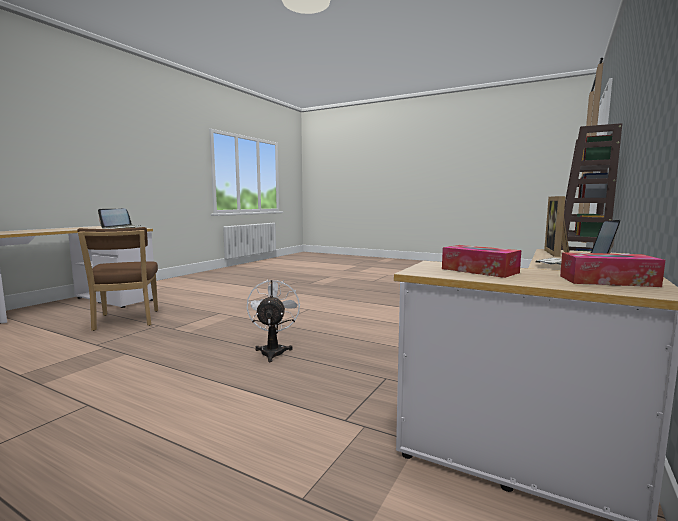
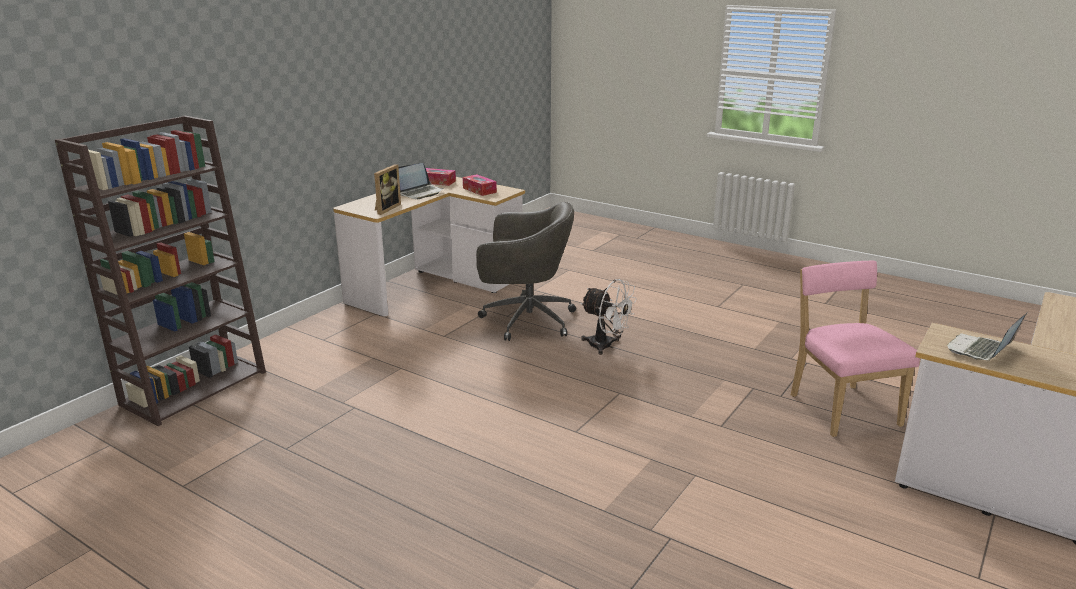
camera: 175 degrees left, 15 degrees up
(126, 321) = (841, 408): brown chair -> pink chair
(273, 351) = (606, 346): white fan -> white fan turned 60 degrees counterclockwise
(361, 374) = (525, 320): none -> grey office chair

